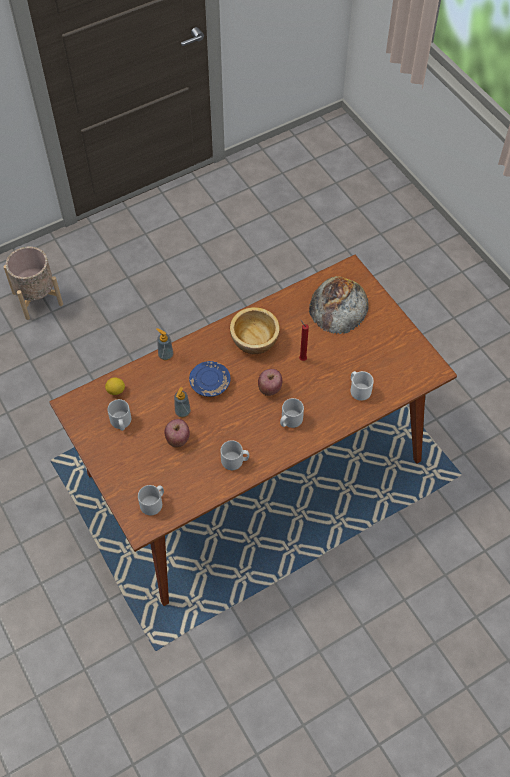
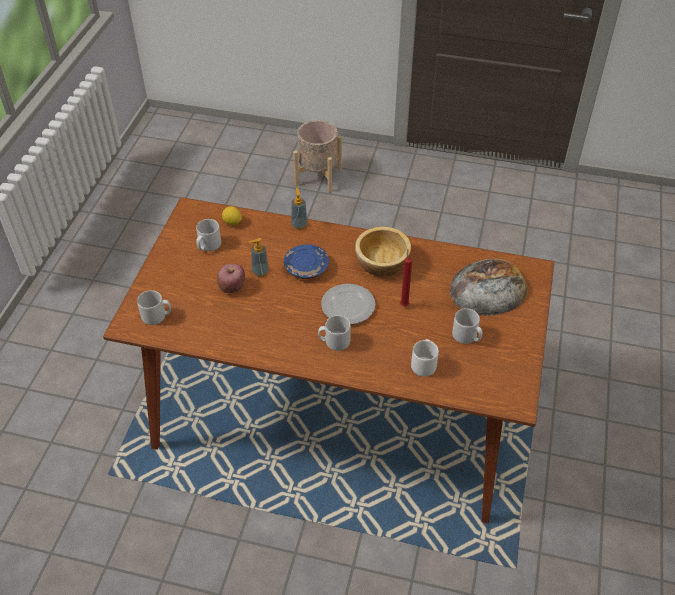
camera: 45 degrees right, 10 degrees down
(235, 461) = (253, 336): grey mug -> grey mug (467, 336)
(270, 388) = (348, 306): apple -> plate

